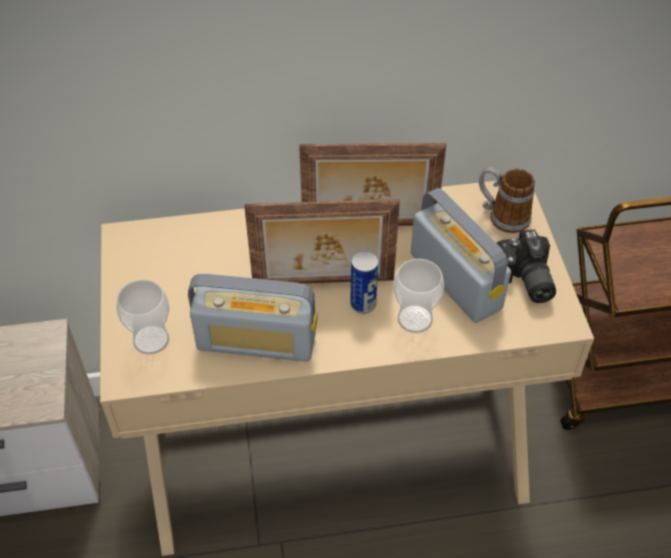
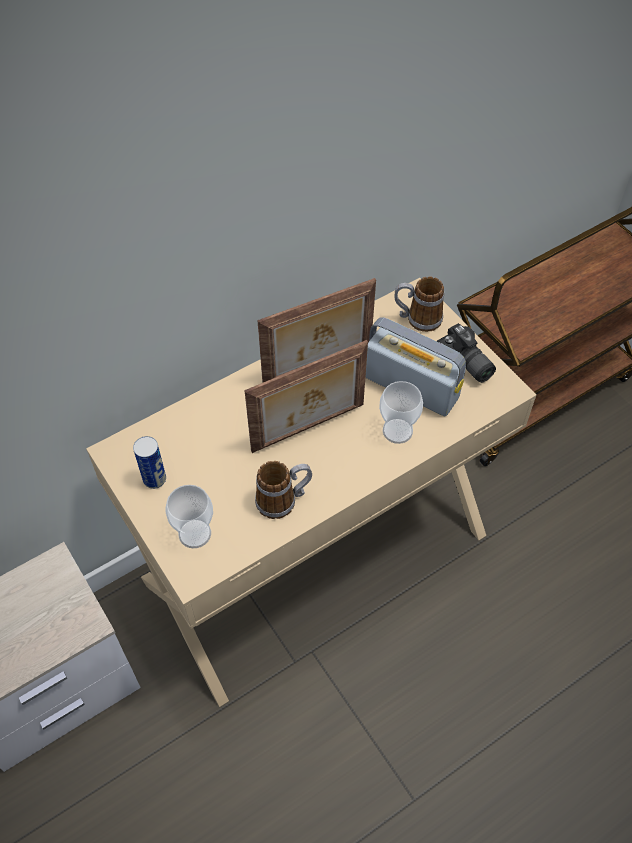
camera: 25 degrees left, 5 degrees up
(256, 342) = (283, 500): radio -> mug
(363, 304) = (350, 434): can -> can (154, 479)

